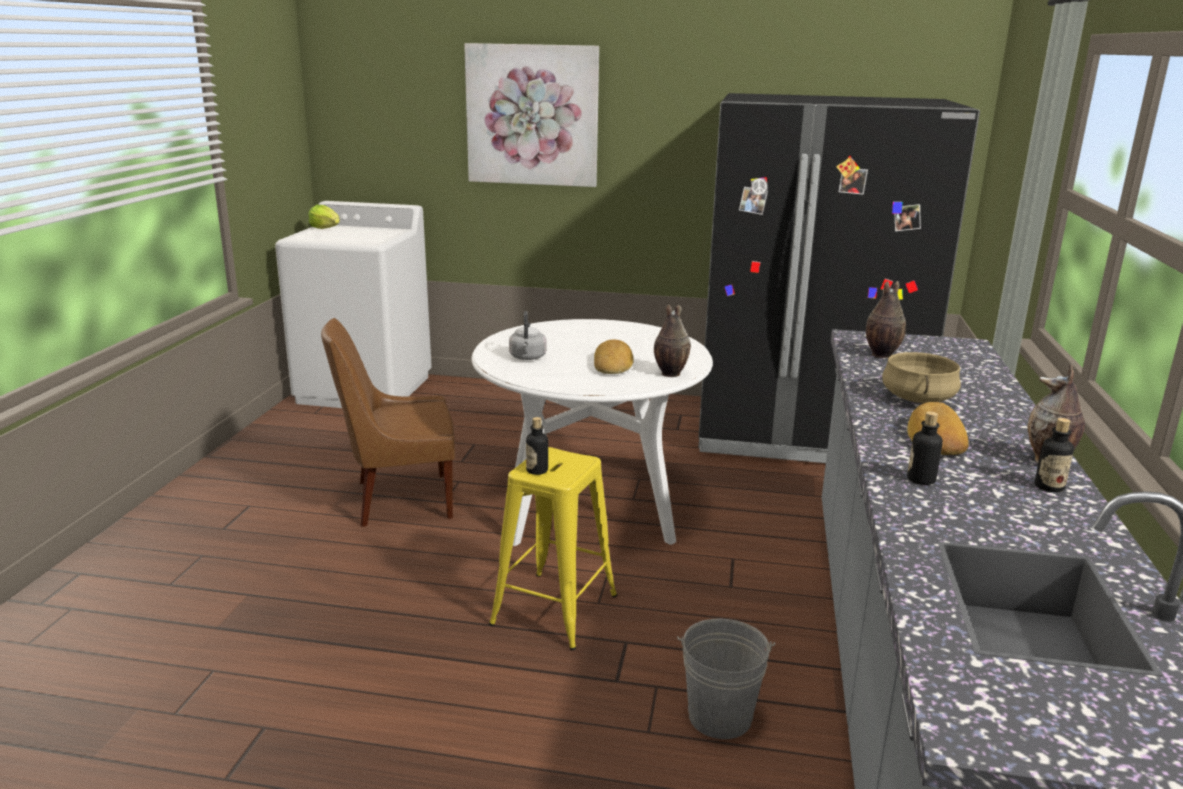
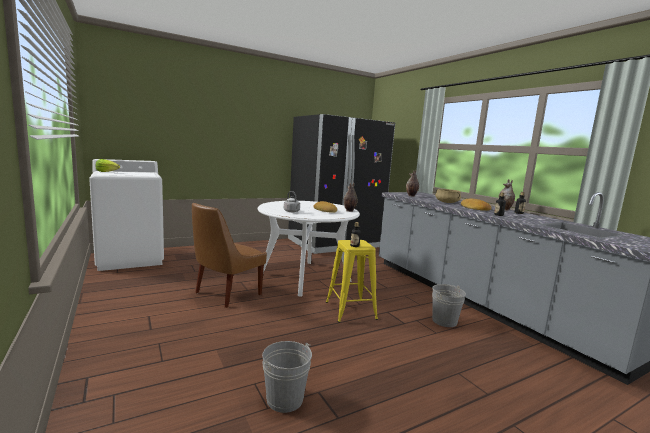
camera: 40 degrees left, 10 degrees down
(209, 713) = (284, 399): none -> grey bucket
(532, 115) = (213, 120): picture -> none

